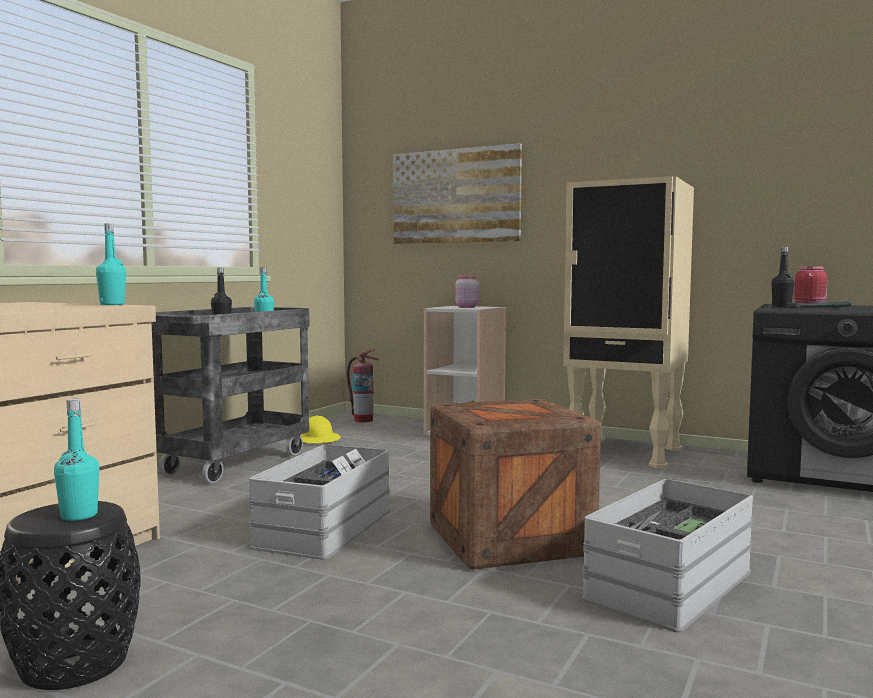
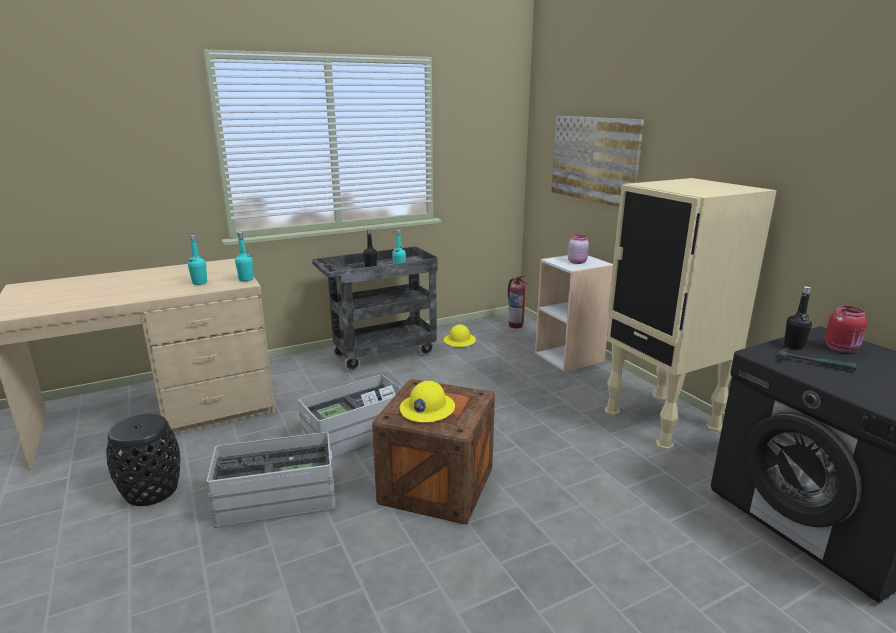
camera: 35 degrees right, 15 degrees up
(79, 516) = (139, 429): turquoise bottle -> turquoise bottle (199, 283)
(509, 413) = (427, 409): none -> yellow hard hat
(671, 586) = (470, 575): grey storage box -> grey storage box (276, 499)

